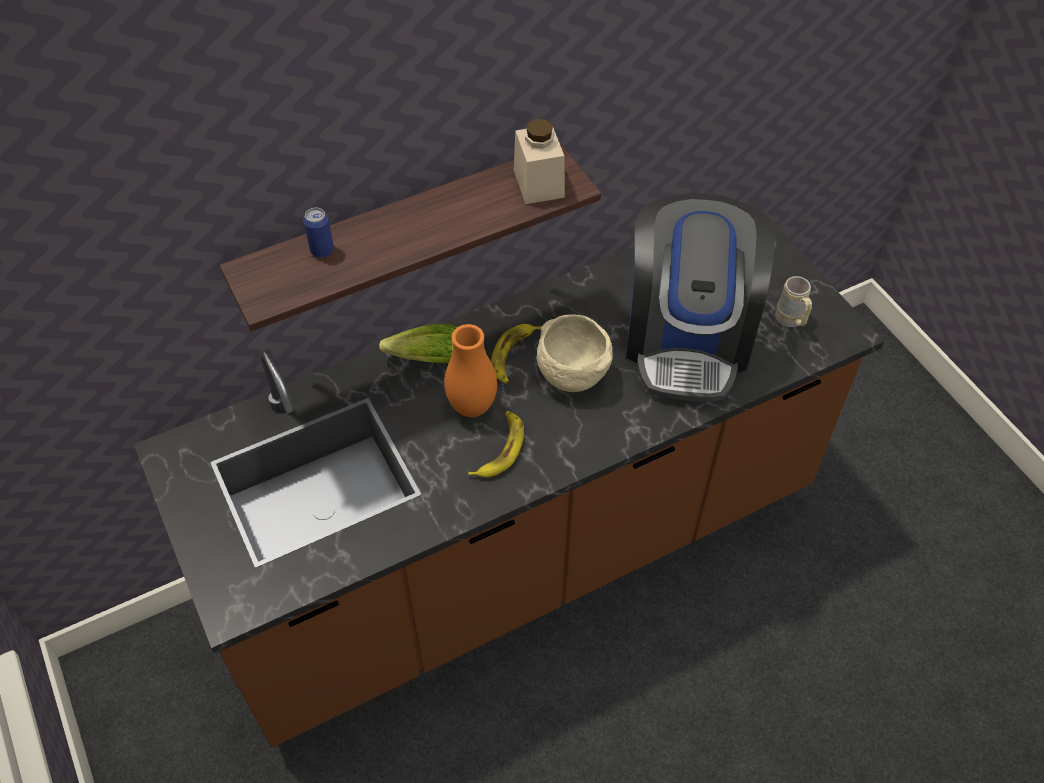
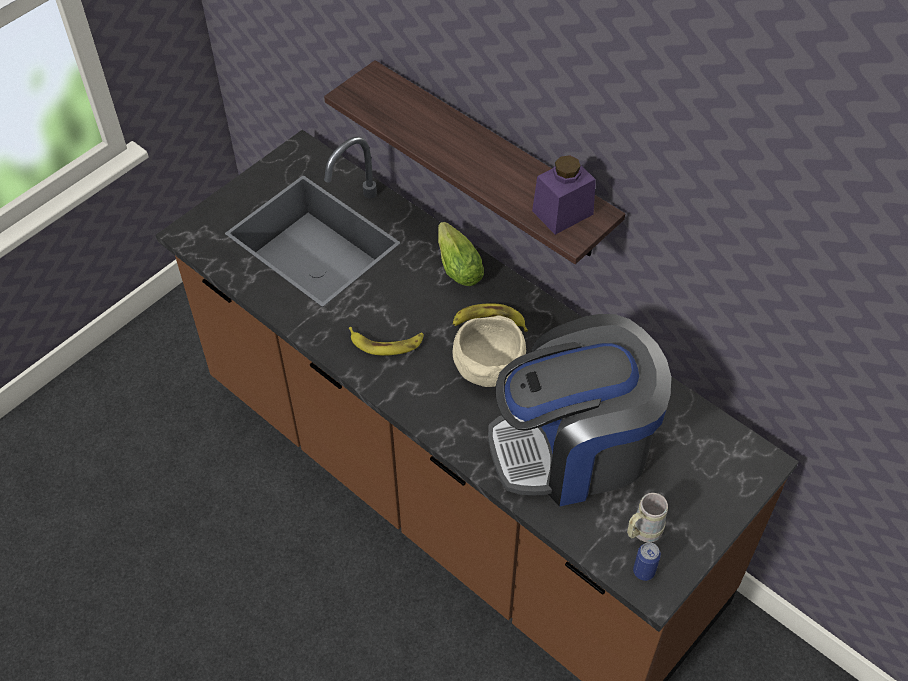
camera: 70 degrees right, 0 degrees up
(322, 250) = (415, 107): can -> can (644, 571)
(472, 407) = (421, 311): orange vase -> none
(538, 183) = (562, 212): beige jar -> purple jar

